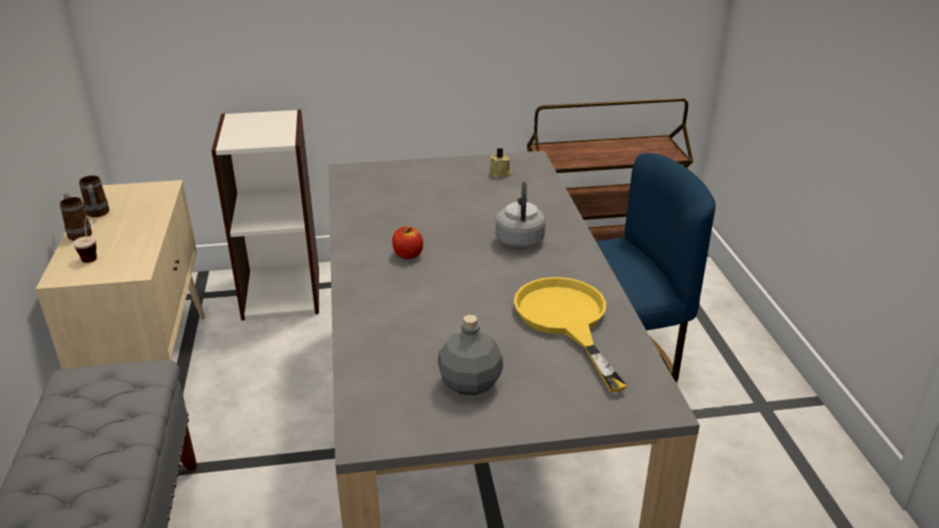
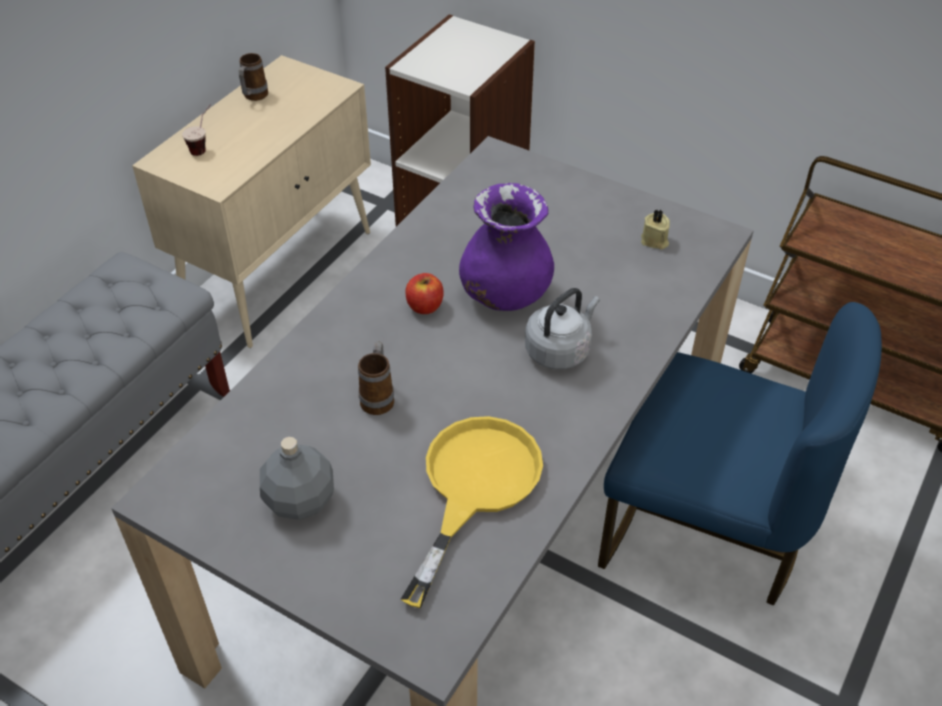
camera: 40 degrees right, 15 degrees up
(79, 233) = (219, 114): mug -> mug (378, 397)
(450, 229) = (505, 295): none -> purple vase

